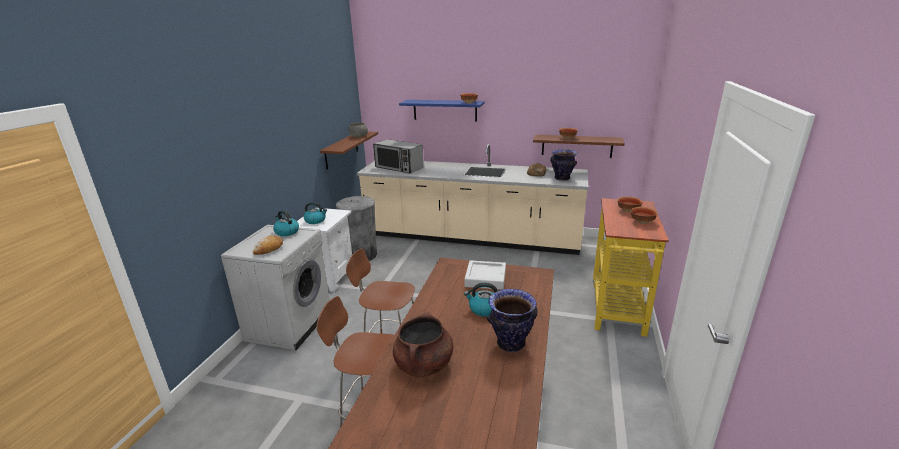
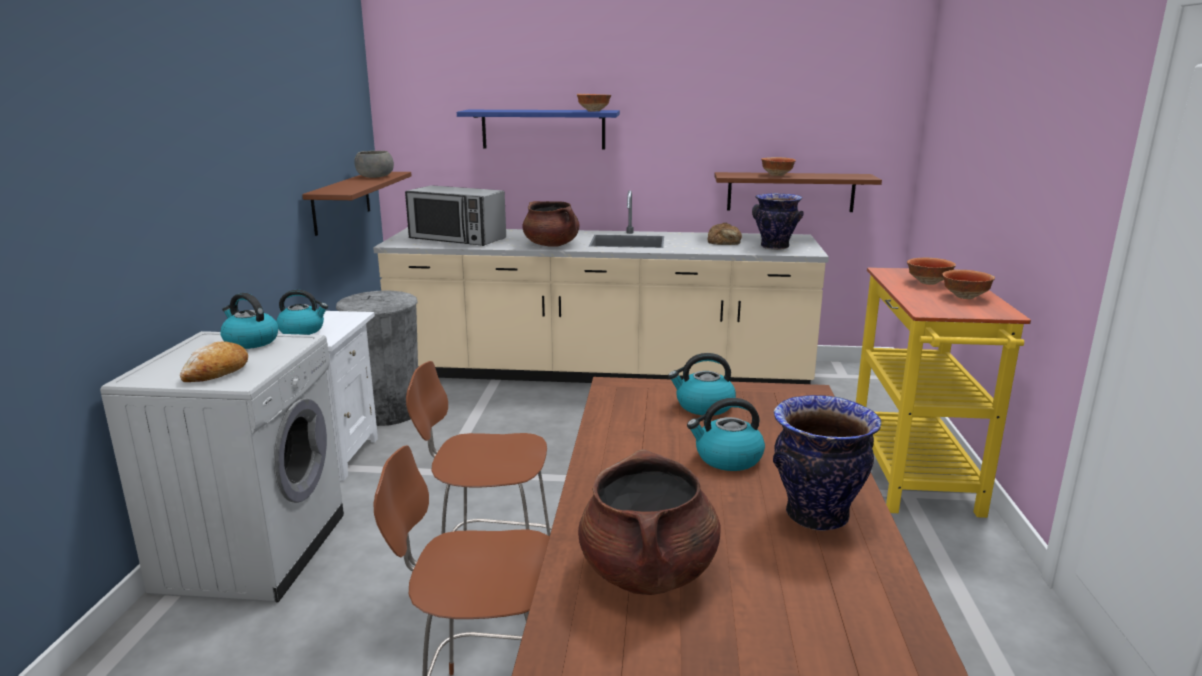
camera: 10 degrees left, 5 degrees down
(444, 174) = (552, 245): none -> brown cooking pot
(485, 278) = (703, 406): grey tray -> kettle

